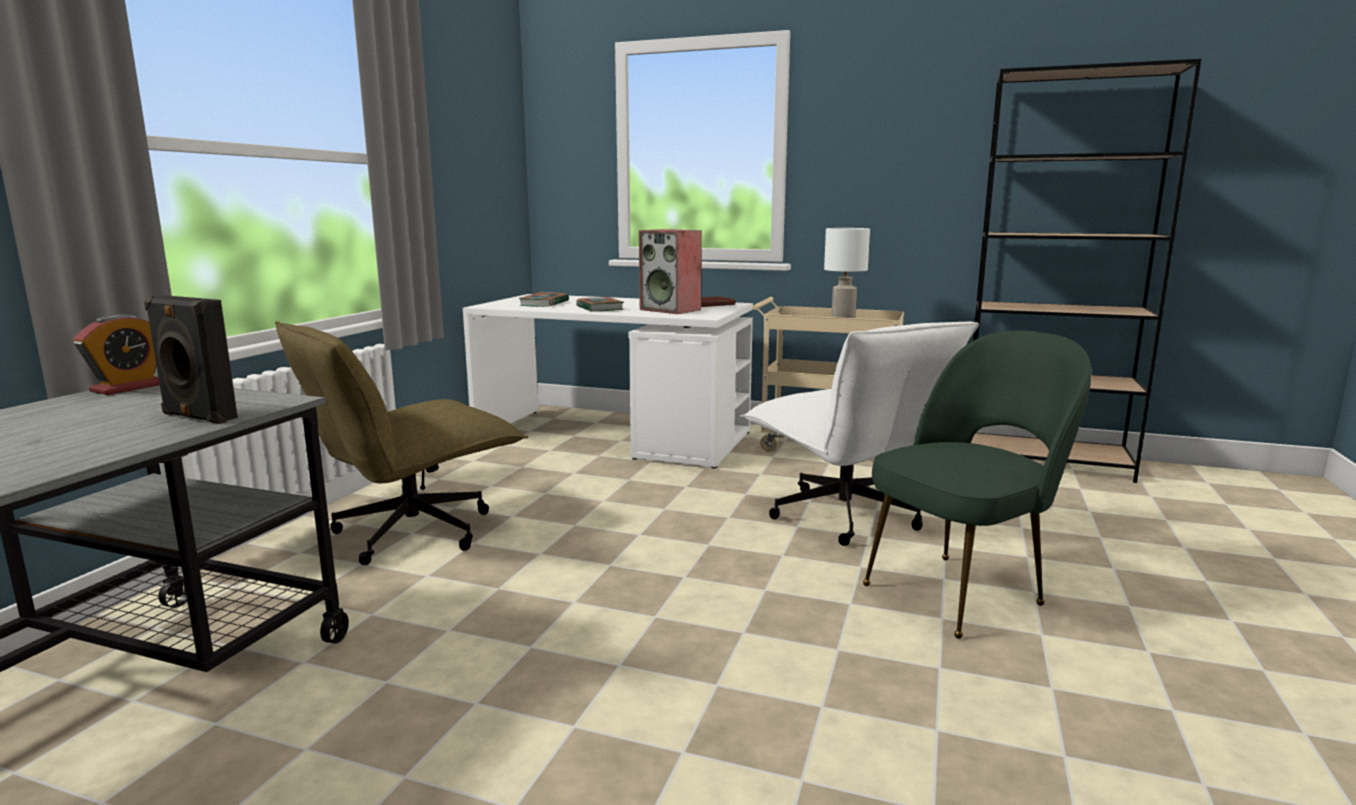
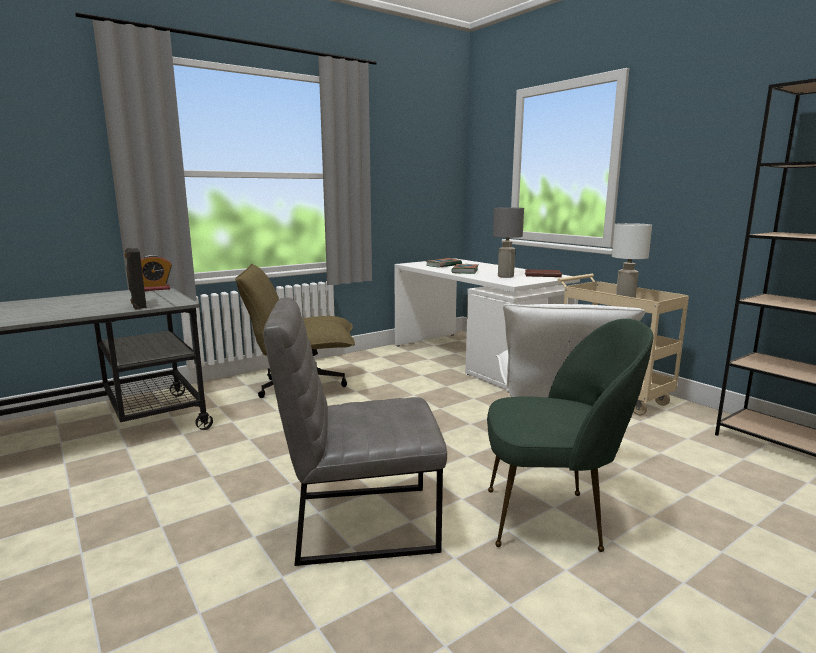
camera: 35 degrees right, 0 degrees up
(671, 310) = (506, 276): speaker -> grey table lamp
(786, 674) = (360, 522): none -> grey chair

